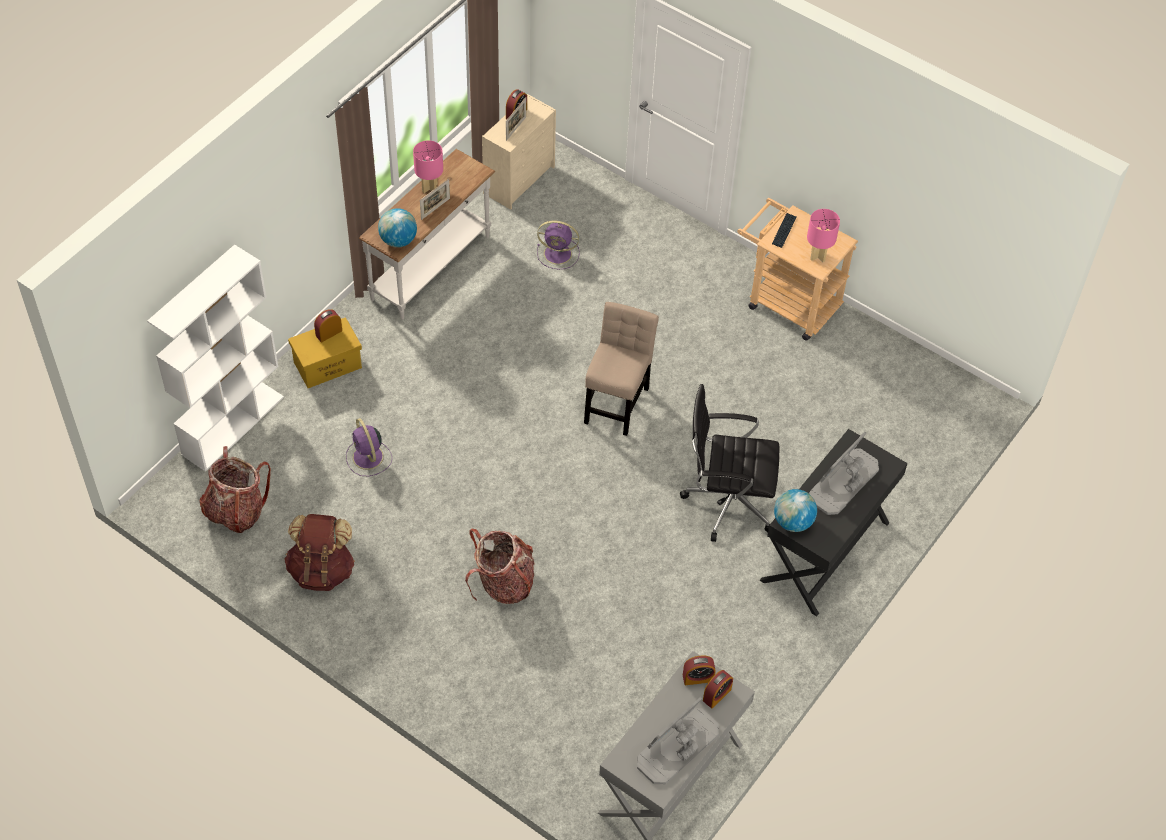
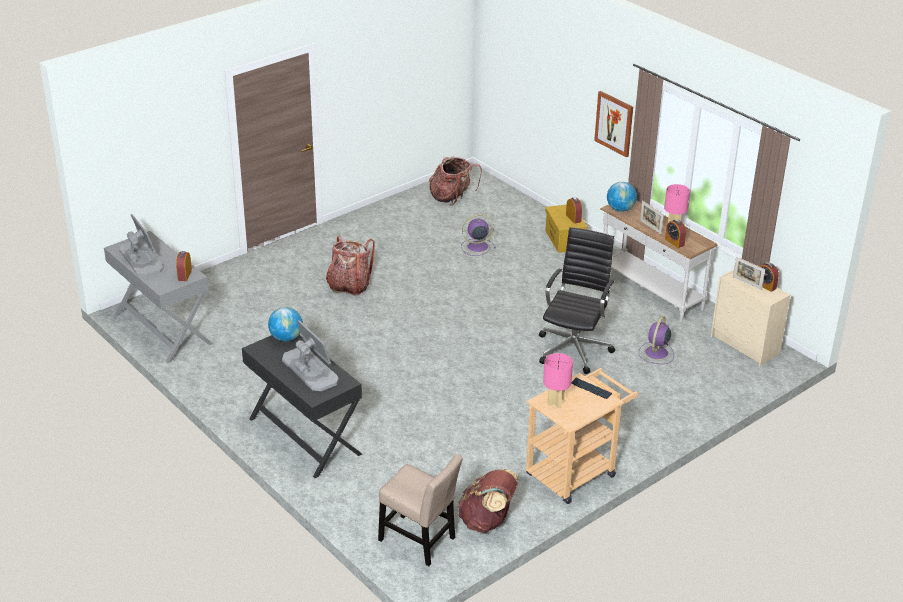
camera: 105 degrees right, 20 degrees down
(233, 425) = (522, 202): white bookcase -> none
(300, 206) = (614, 123): none -> picture
(322, 570) = (393, 222): brown backpack -> brown backpack (487, 521)
(617, 401) = (491, 358): beige chair -> beige chair (420, 541)
(717, 695) = (167, 280): alarm clock -> alarm clock (674, 242)
(727, 501) = (374, 395): black office chair -> black office chair (574, 348)

